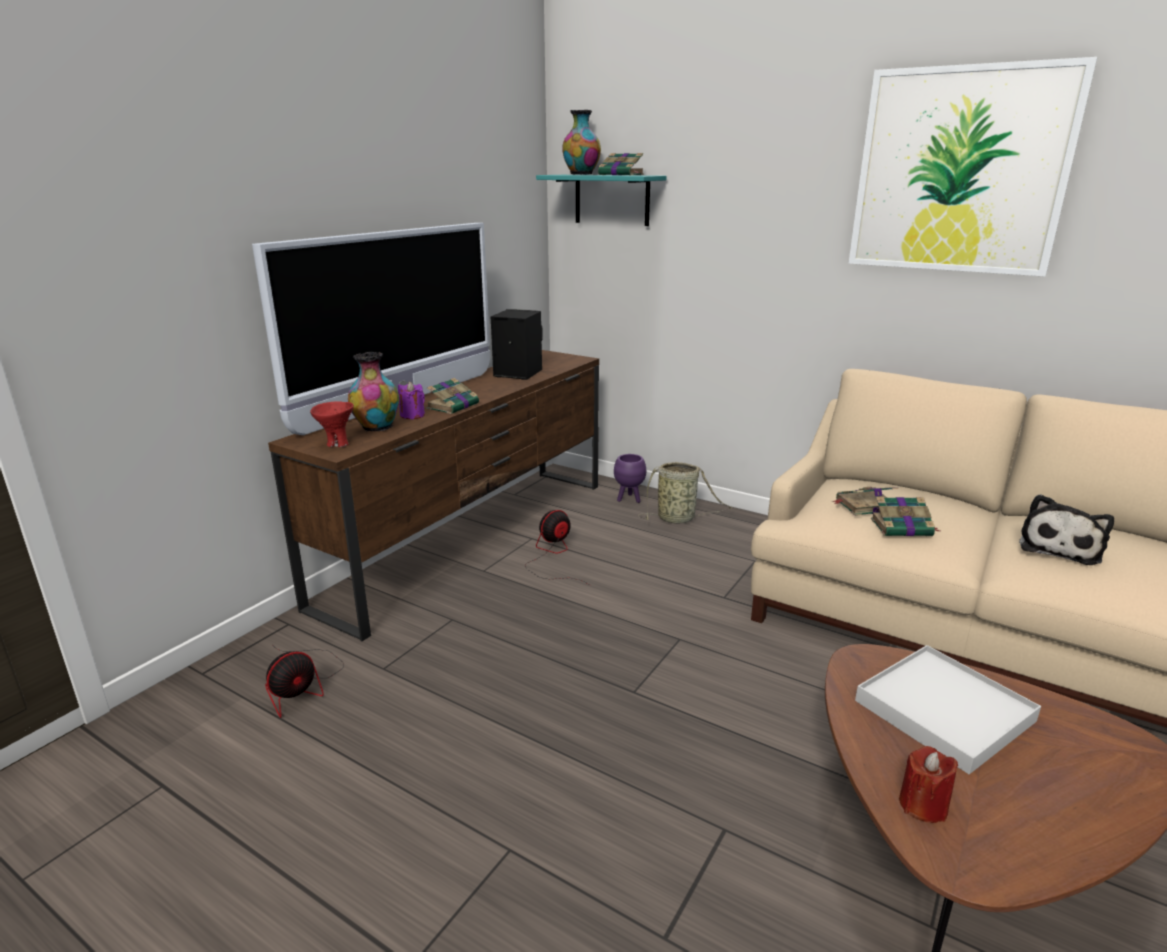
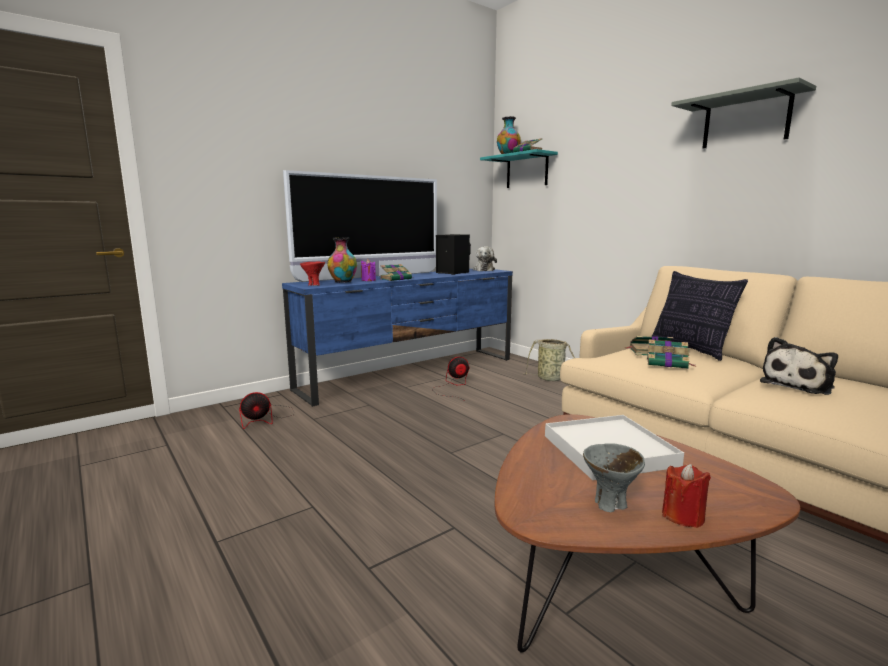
camera: 20 degrees right, 10 degrees down
(474, 539) = (412, 373): brown tv stand -> blue tv stand
(554, 358) = (483, 270): none -> plush toy
(629, 499) = (525, 367): purple planter -> none
(902, 492) = (690, 350): none -> pillow
(923, 805) = (538, 486): red candle -> red candle (683, 516)
(960, 171) = (746, 121): picture -> grey shelf
(1019, 815) = (610, 505): none -> grey bowl

